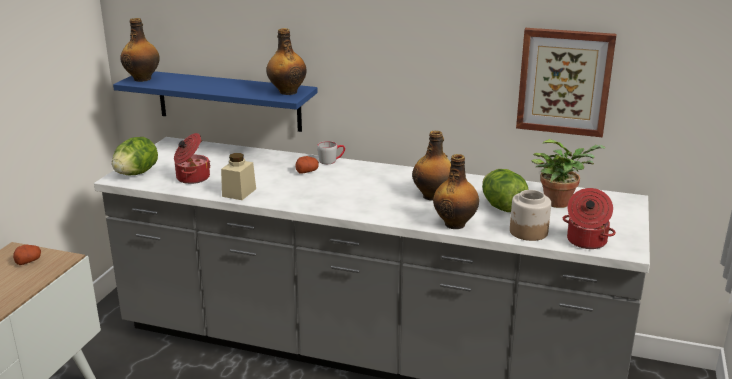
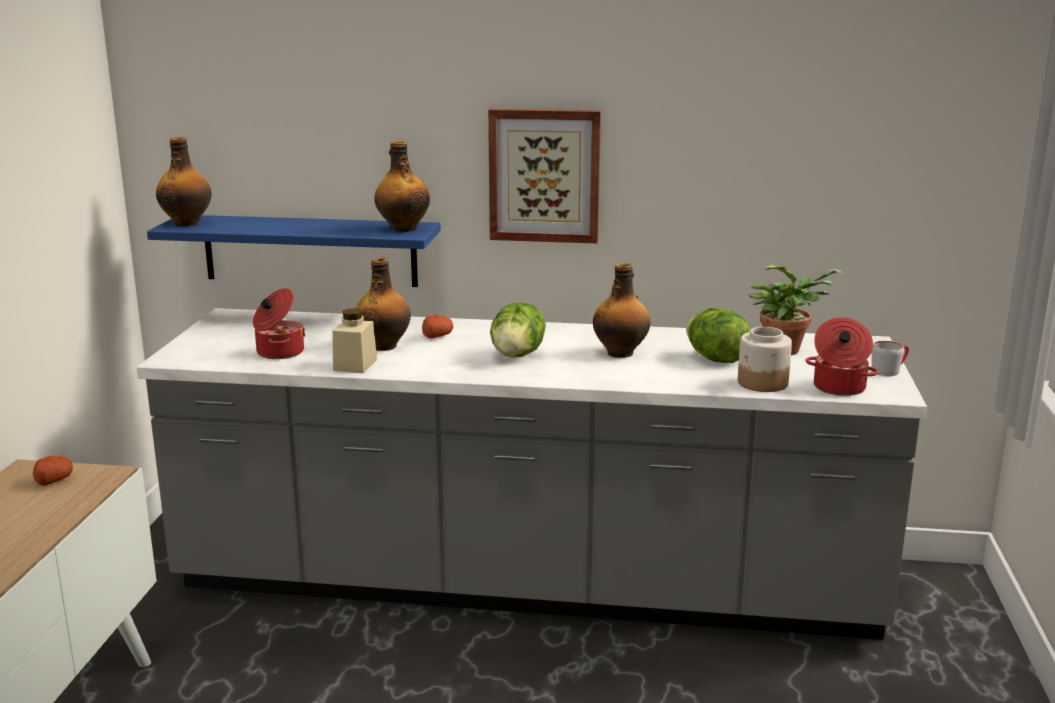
camera: 10 degrees left, 5 degrees down
(136, 173) = (194, 352): lettuce -> lettuce (517, 355)
(331, 160) = (464, 322): grey mug -> grey mug (889, 370)
(455, 224) = (665, 381): bottle -> bottle (384, 346)
(564, 81) = (776, 194): picture -> picture (544, 175)

